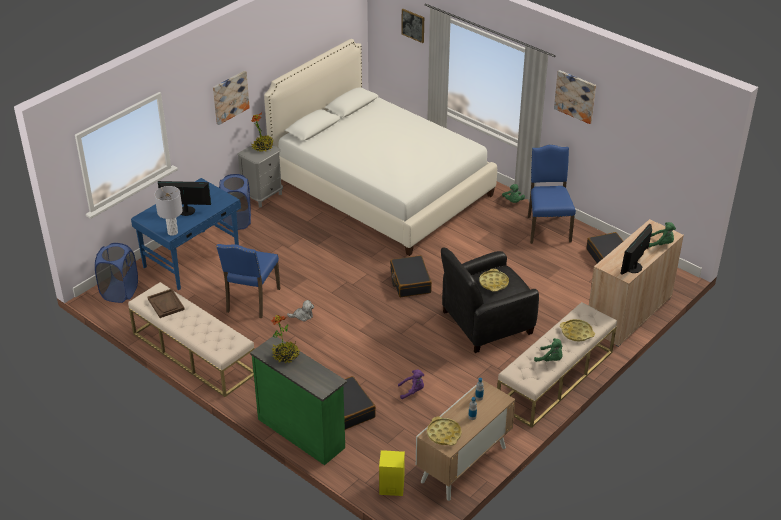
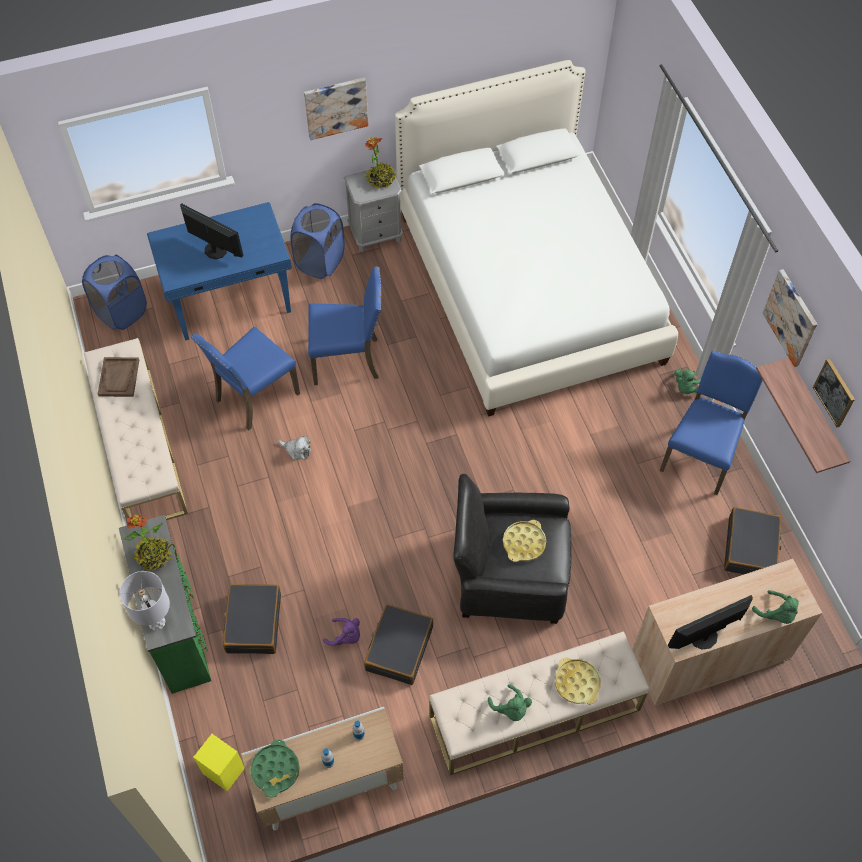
camera: 30 degrees right, 20 degrees up
(172, 232) = (177, 278): grey table lamp -> grey table lamp (156, 622)
(297, 261) = (348, 359): none -> blue chair
(410, 282) = (460, 460): black suitcase -> black suitcase (398, 648)
(413, 25) = (651, 80): picture -> picture (834, 392)
(444, 434) = (275, 770): yellow tray -> green tray
(614, 146) = (814, 416): none -> shelf

